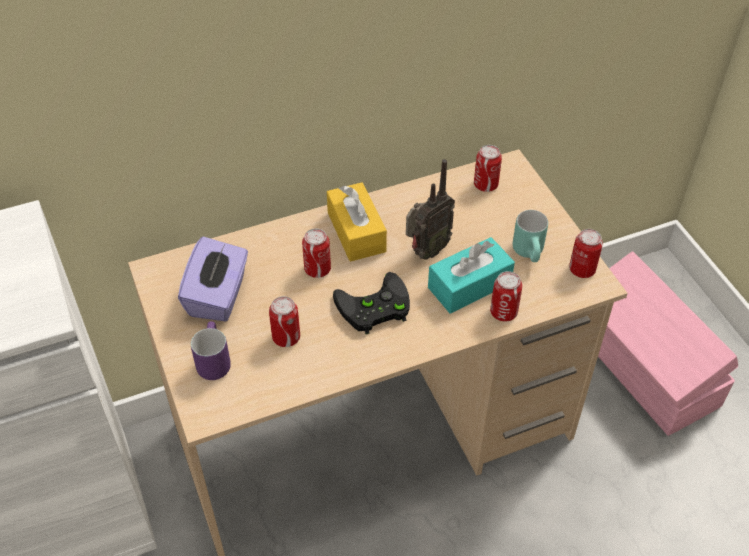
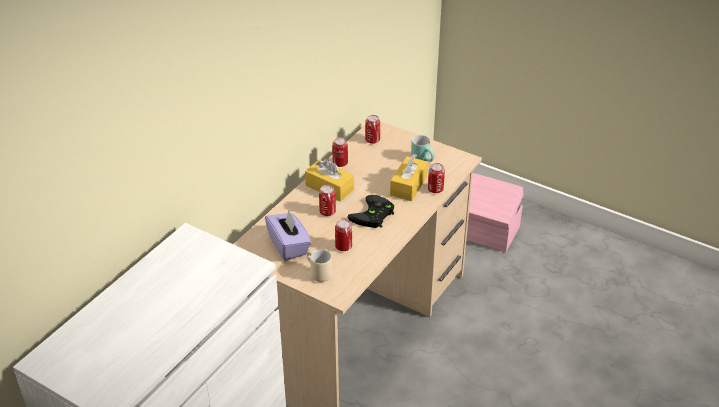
camera: 35 degrees left, 10 degrees down
(211, 361) = (317, 274): purple mug -> beige mug
(426, 251) = (373, 181): radio -> none
(469, 285) = (408, 186): turquoise tissue box -> yellow tissue box
(582, 269) = (453, 156): can -> can (340, 163)

